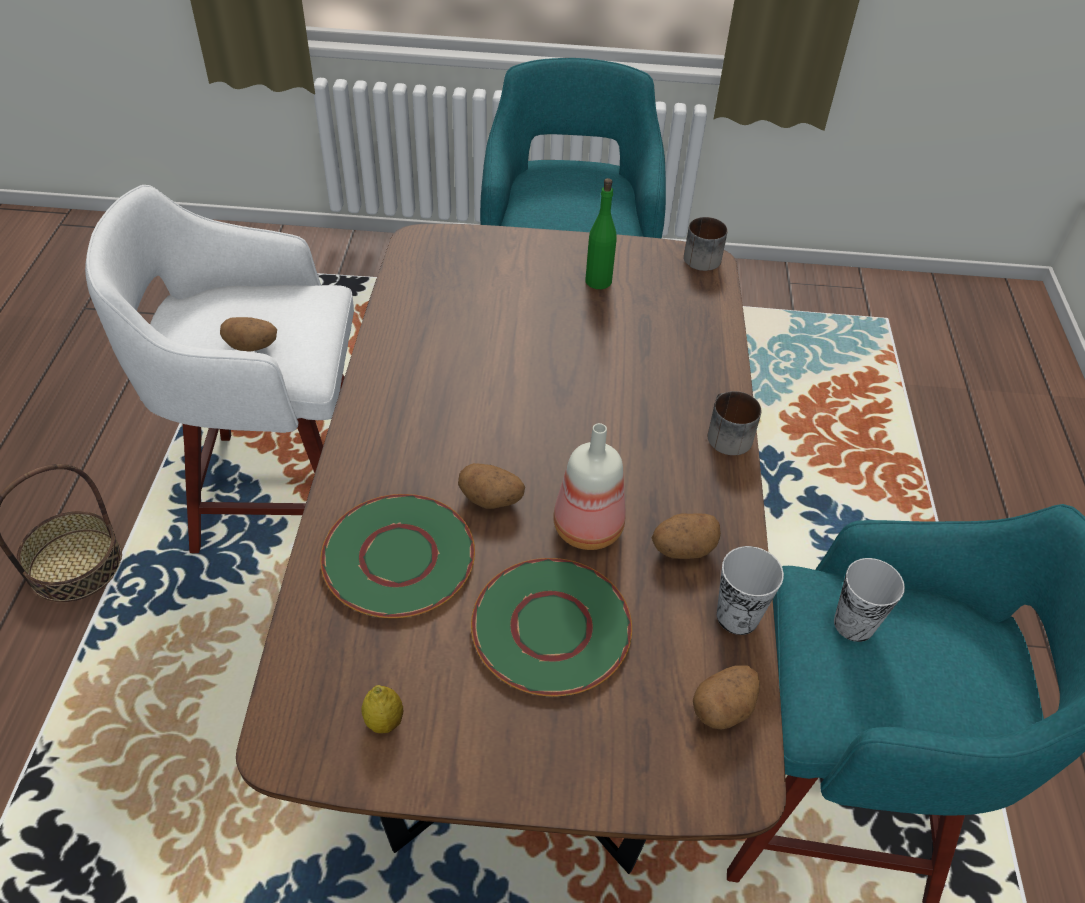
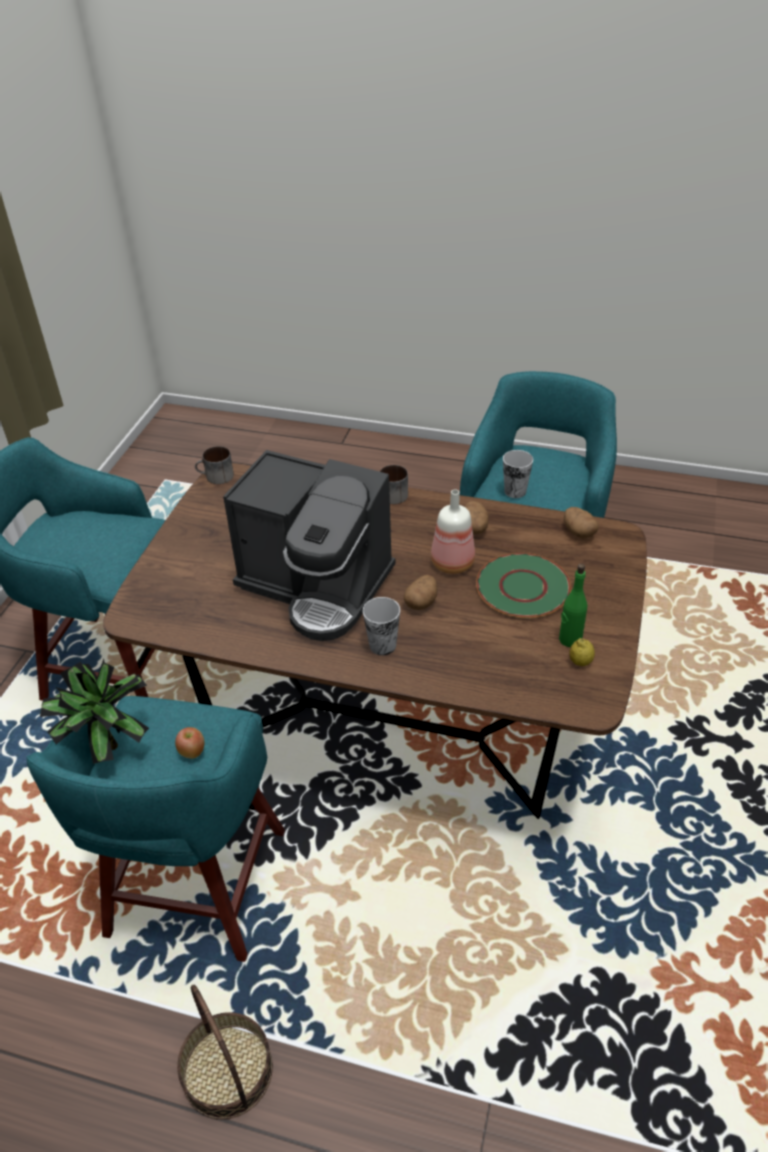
camera: 75 degrees left, 5 degrees down
(252, 346) = (192, 752): potato -> apple
(265, 283) = (106, 744): none -> potted plant
(278, 492) = (194, 888): white stool -> turquoise stool
(399, 556) = (461, 649): green plate -> none
(503, 385) = (317, 586): none -> coffee machine
(598, 281) = (223, 527): green bottle -> green bottle (570, 639)
(737, 616) = (523, 517): cup -> cup (382, 645)

